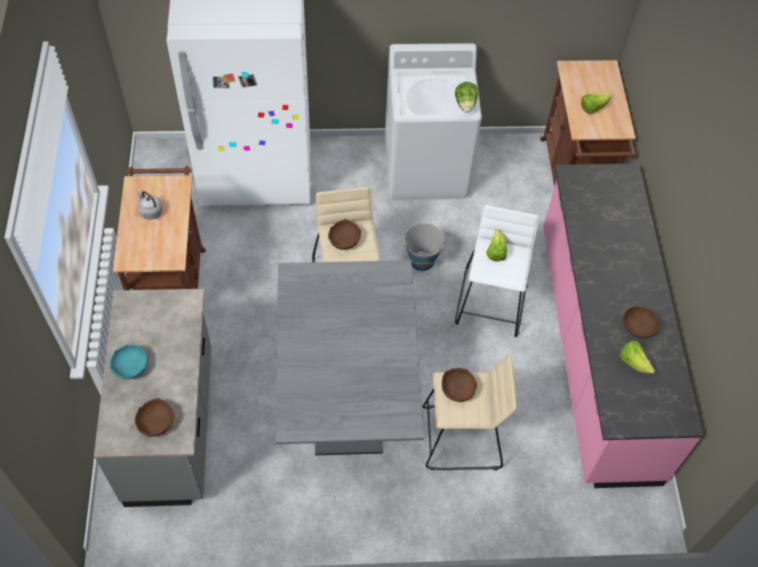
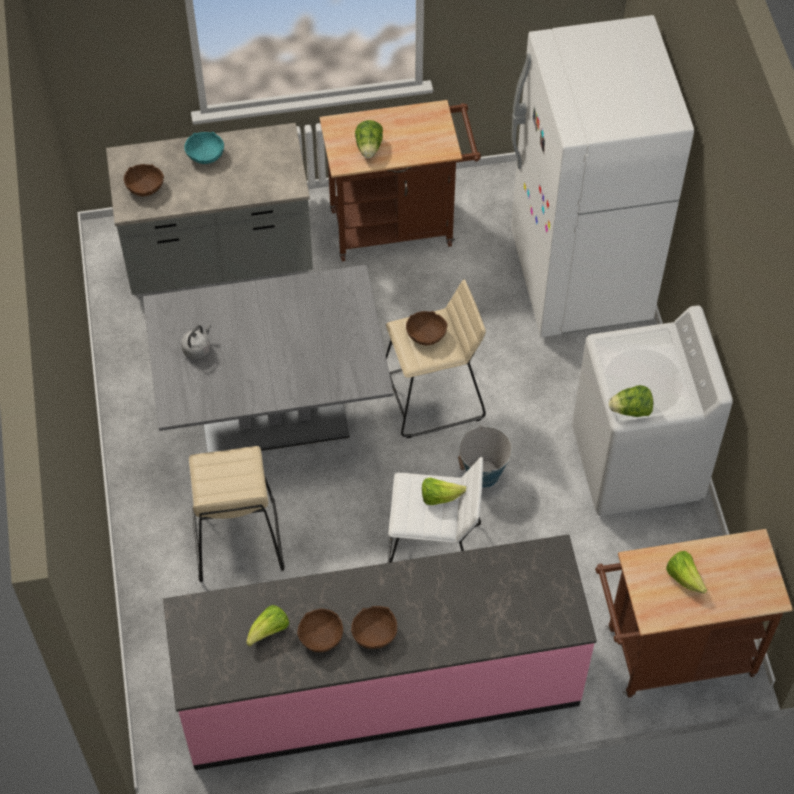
camera: 85 degrees right, 0 degrees up
(150, 211) = (403, 131): grey kettle -> grey kettle (197, 348)
(161, 237) = (369, 148): none -> lettuce
(457, 390) = (236, 469): brown bowl -> brown bowl (373, 633)

